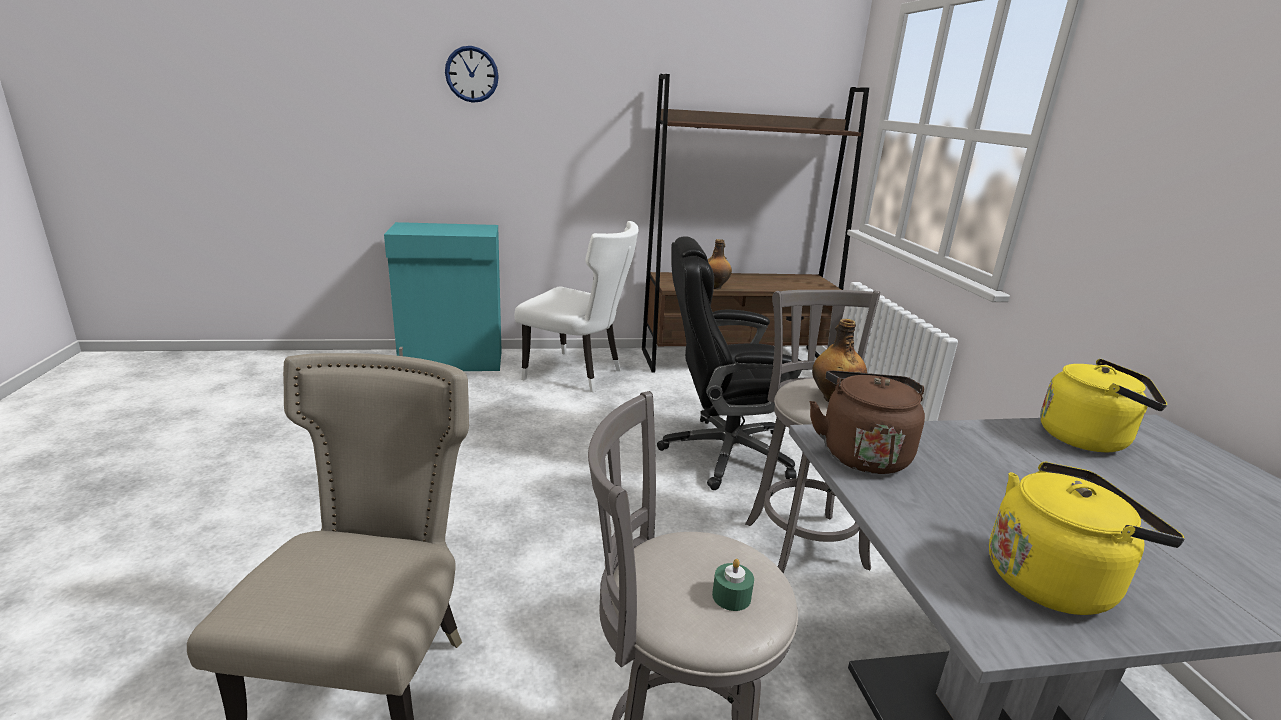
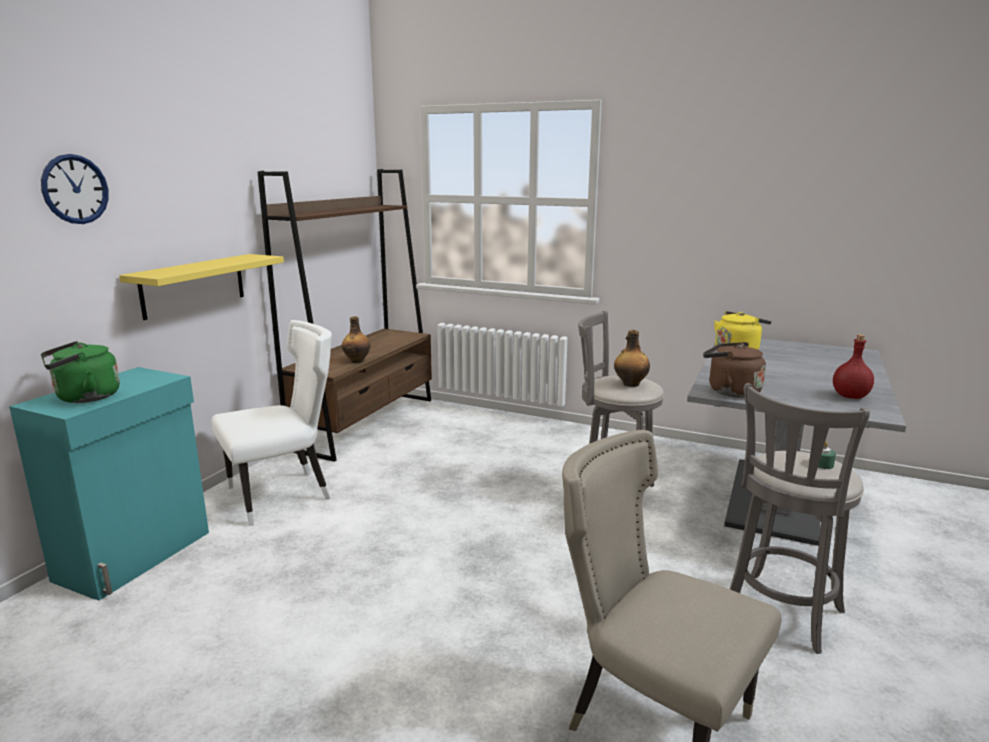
camera: 55 degrees left, 5 degrees down
(424, 229) = (84, 398): none -> green kettle
(569, 171) = (193, 285): none -> yellow shelf
(724, 453) = (492, 480): black office chair -> none
(1054, 580) = (850, 396): yellow kettle -> red bottle

